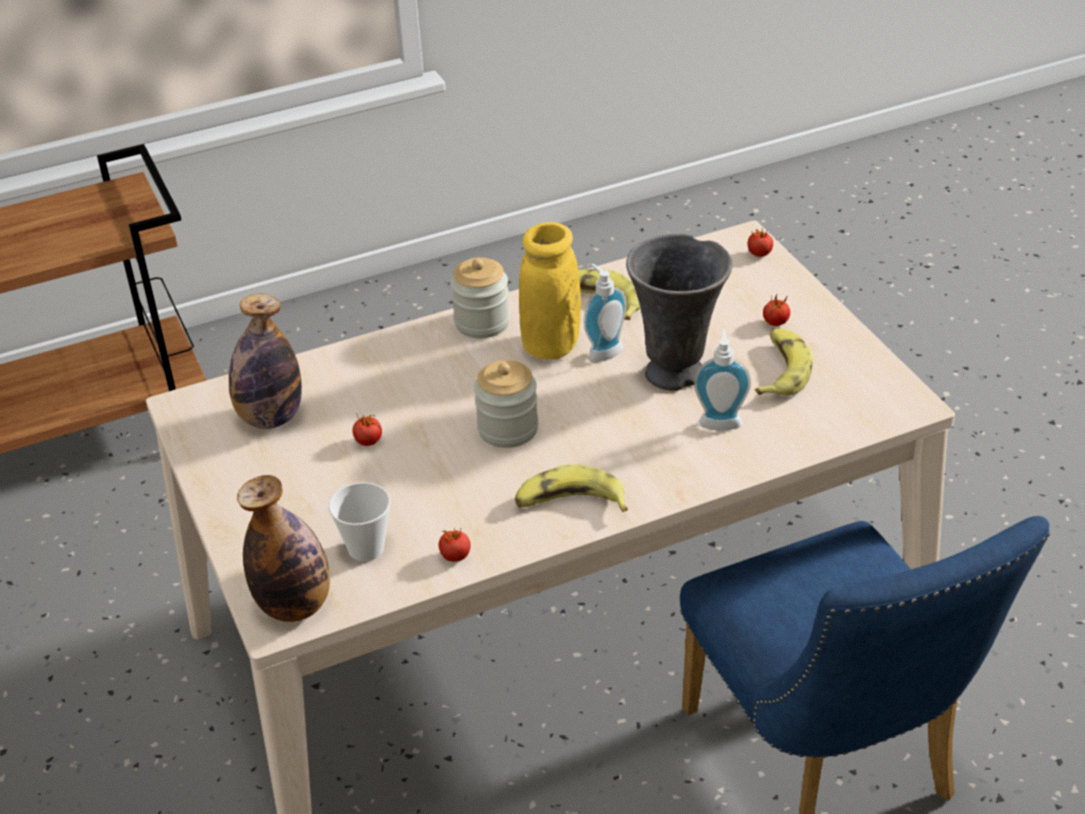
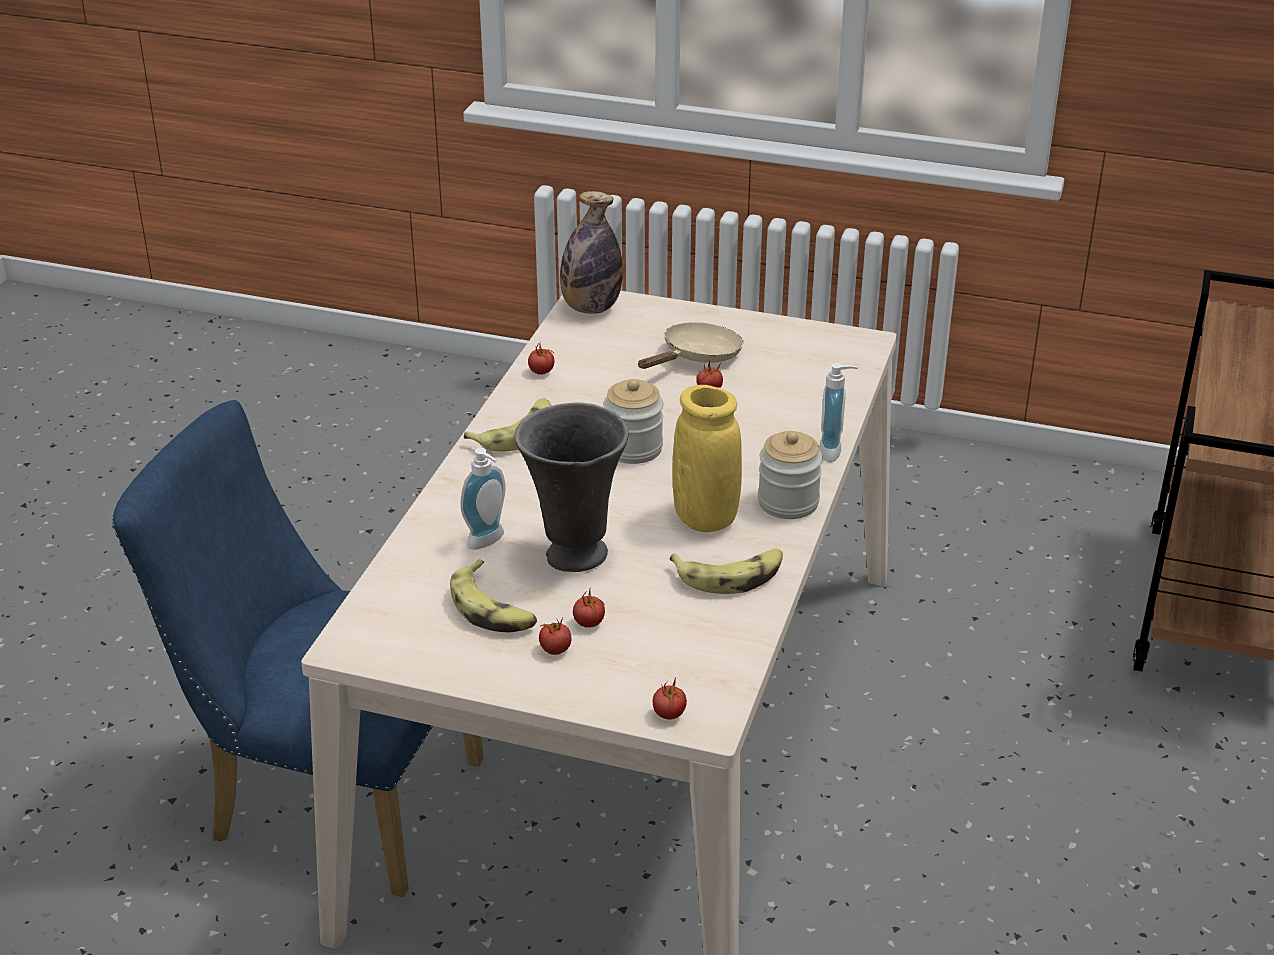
camera: 130 degrees right, 5 degrees down
(270, 418) = (797, 367): bottle -> none
(317, 481) = (697, 357): none -> beige frying pan
(366, 549) = (601, 347): cup -> none
(602, 351) = (659, 538): soap dispenser -> soap dispenser (835, 451)
(732, 326) = (589, 623): none -> tomato

